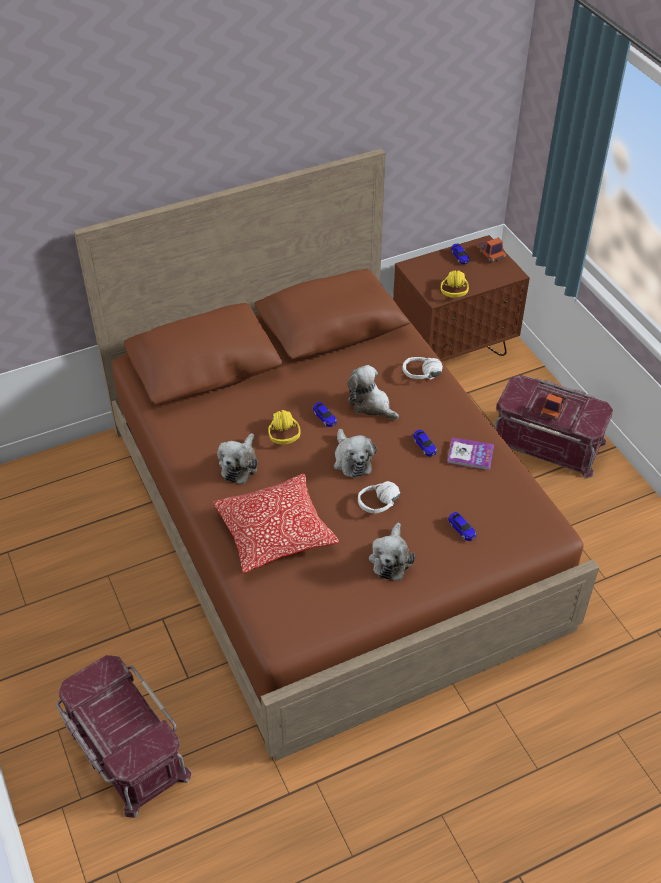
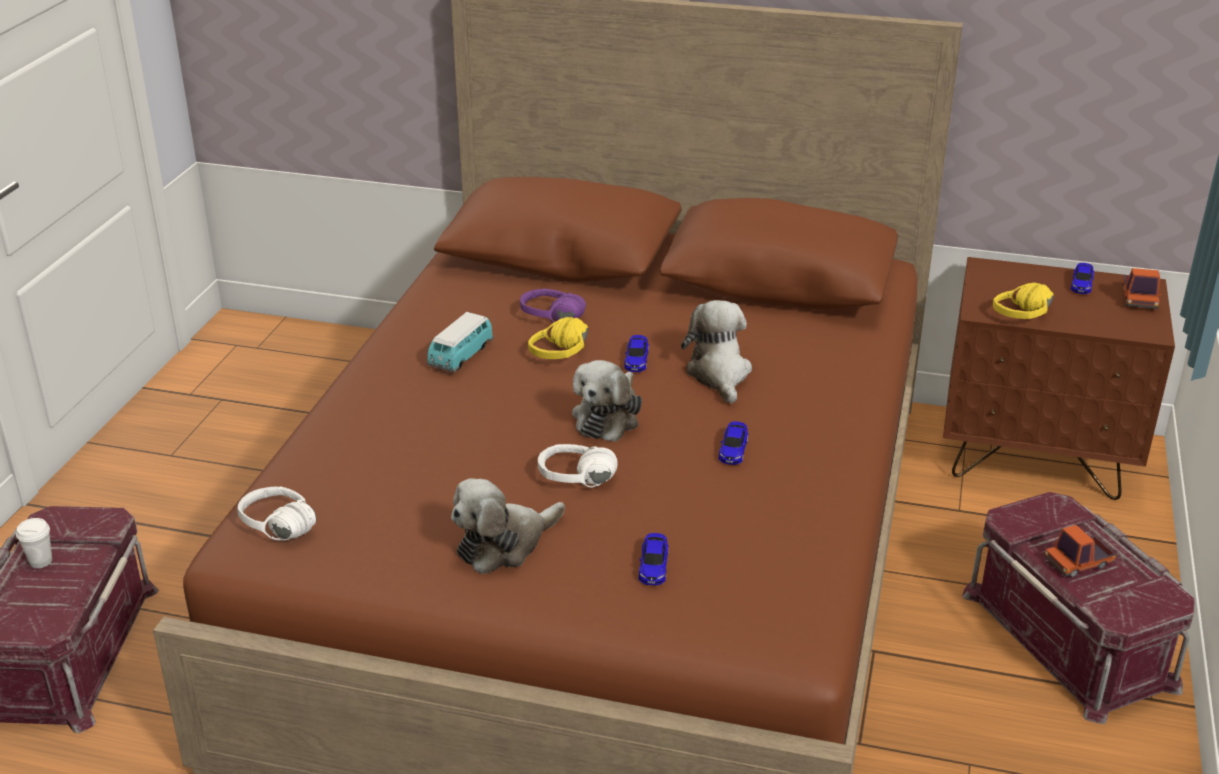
camera: 40 degrees right, 15 degrees down
(103, 713) = (41, 561): none -> white cup
(239, 465) = (461, 357): plush toy -> toy car
(254, 417) = (548, 321): none -> purple headphones
(275, 533) = (401, 440): pillow -> none
(422, 378) = (835, 379): white headphones -> white headphones (270, 532)
(470, 455) = (789, 491): book -> none

